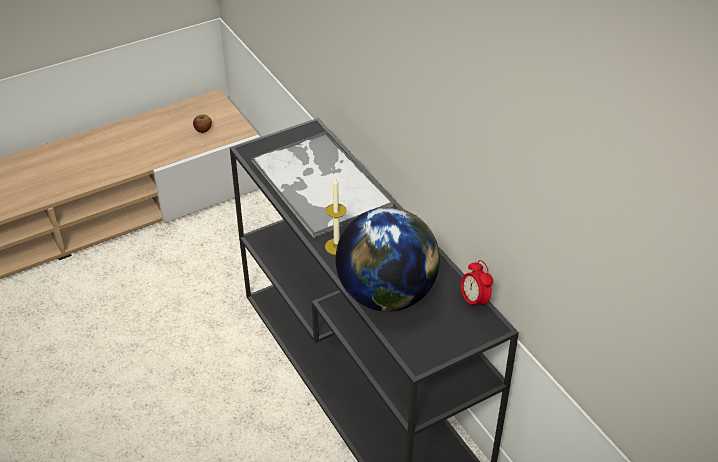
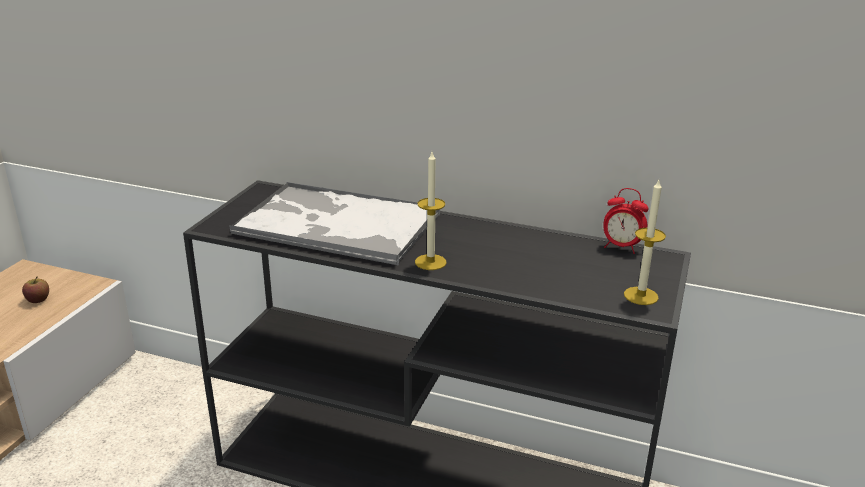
camera: 40 degrees left, 15 degrees down
(386, 295) = (540, 276): globe -> none
(428, 346) = (641, 296): none -> candle

